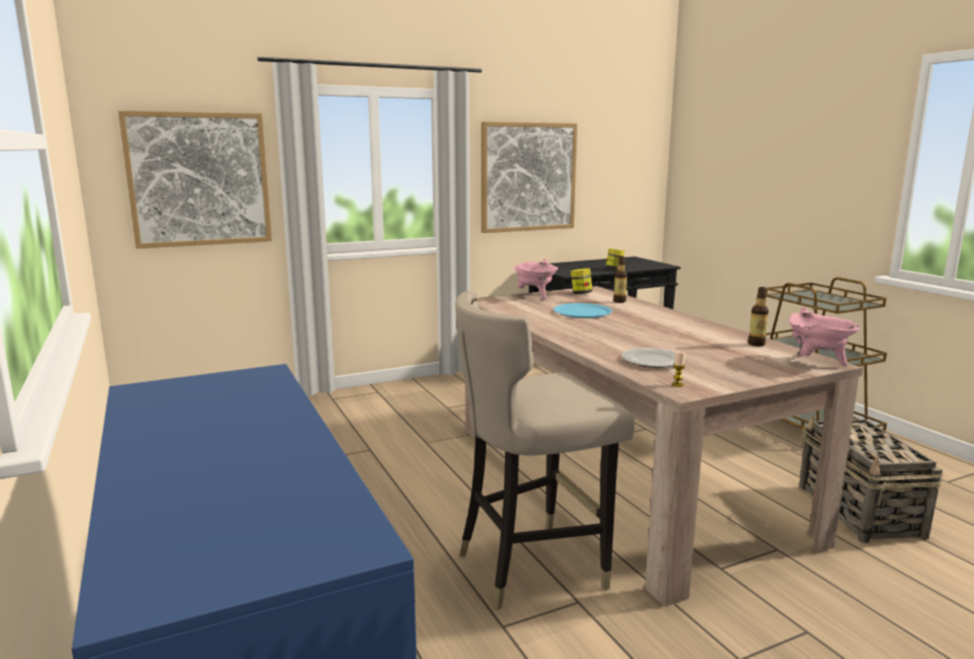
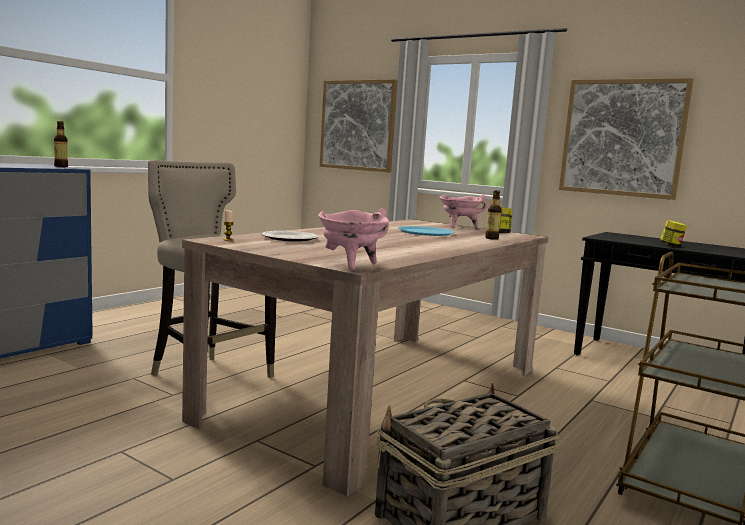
camera: 60 degrees right, 5 degrees down
(756, 344) = (396, 256): bottle -> bottle (61, 166)

